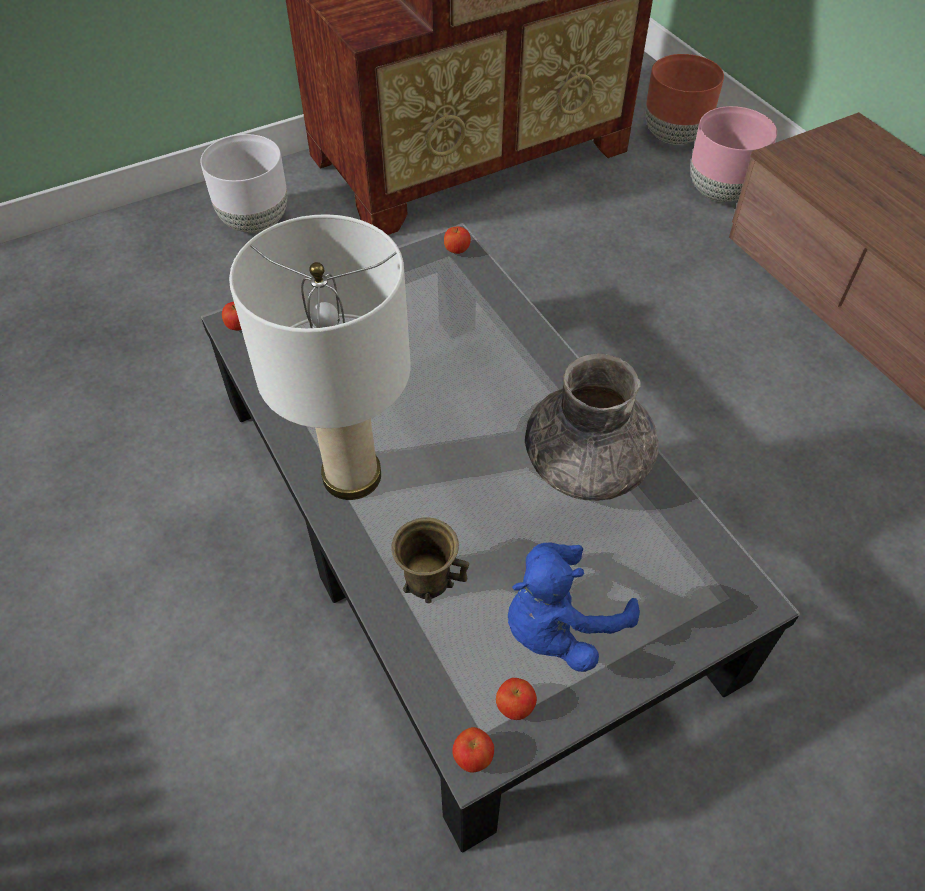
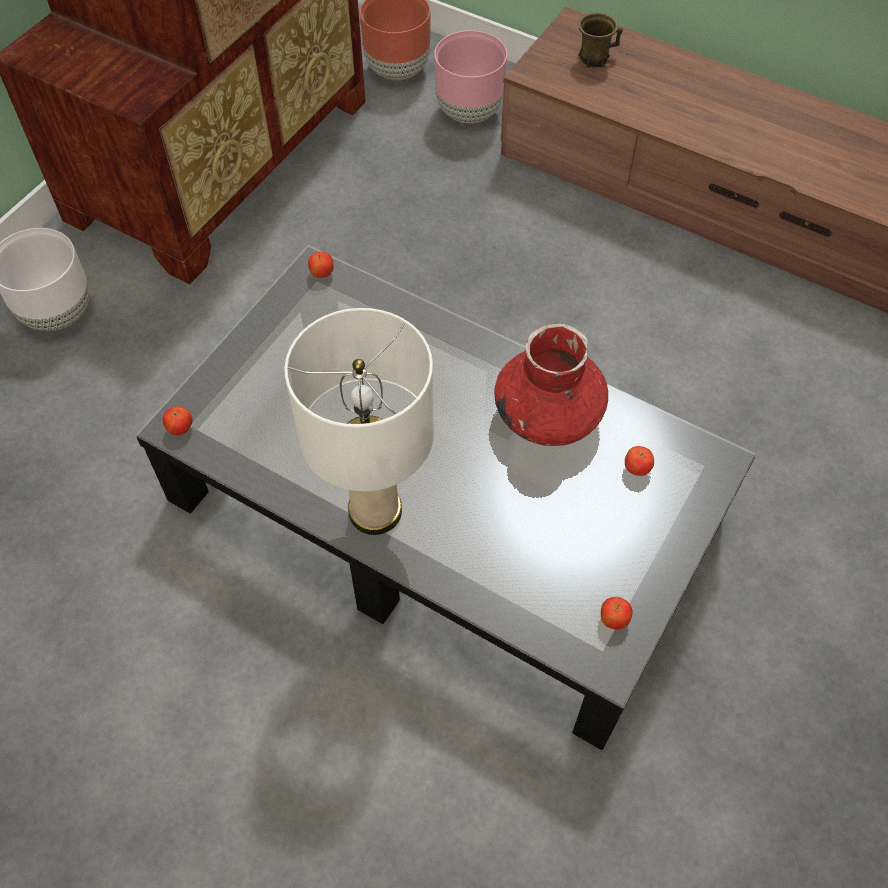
camera: 30 degrees left, 5 degrees up
(428, 579) = (491, 561): brown mug -> brown mug (593, 58)
(473, 756) = (608, 669): apple -> apple (637, 468)
(558, 626) = (606, 546): blue plush toy -> none
(586, 465) = (548, 414): grey vase -> red vase

